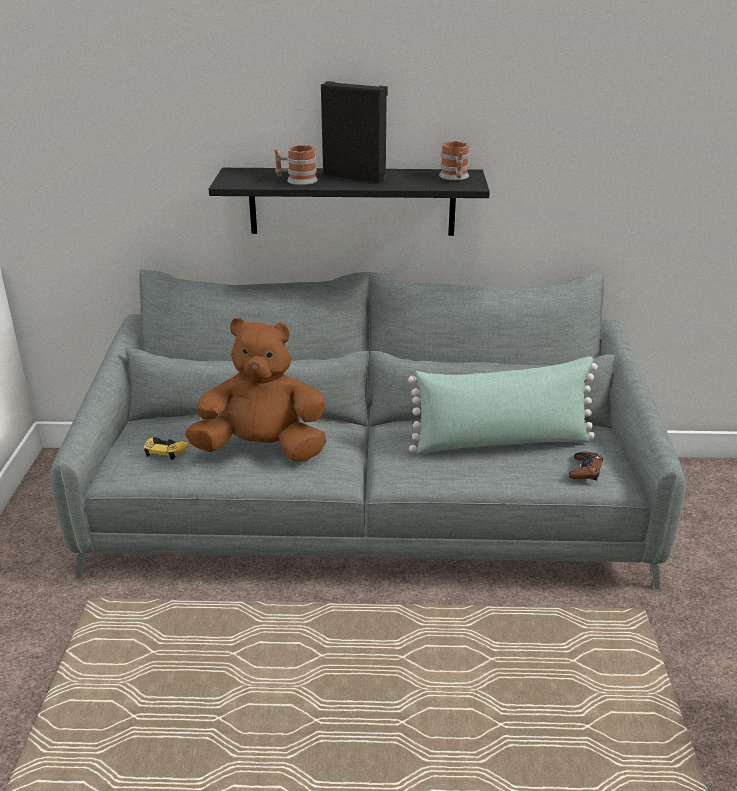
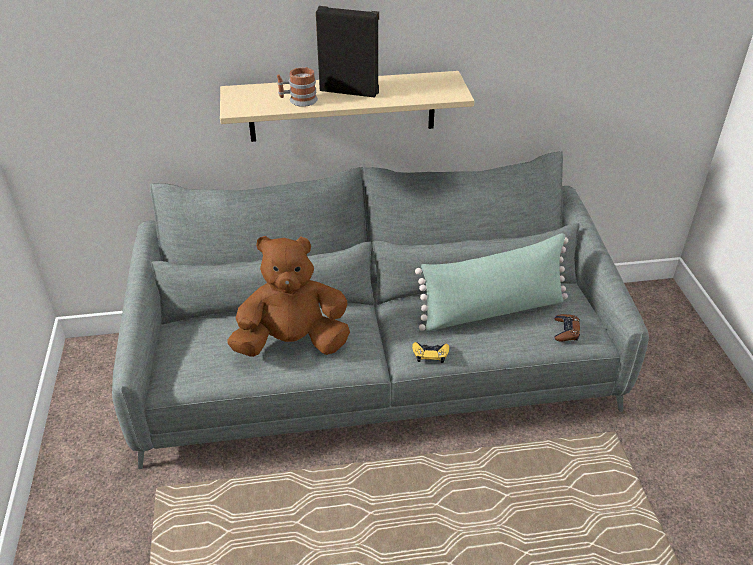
camera: 10 degrees left, 10 degrees up
(165, 451) = (206, 355): yellow game controller -> yellow game controller (430, 354)
(352, 201) = (342, 106): black shelf -> beige shelf
(455, 178) = (438, 85): mug -> none

